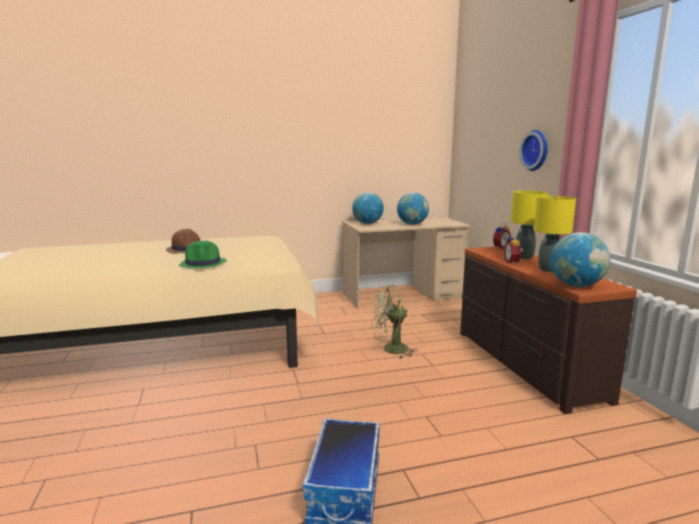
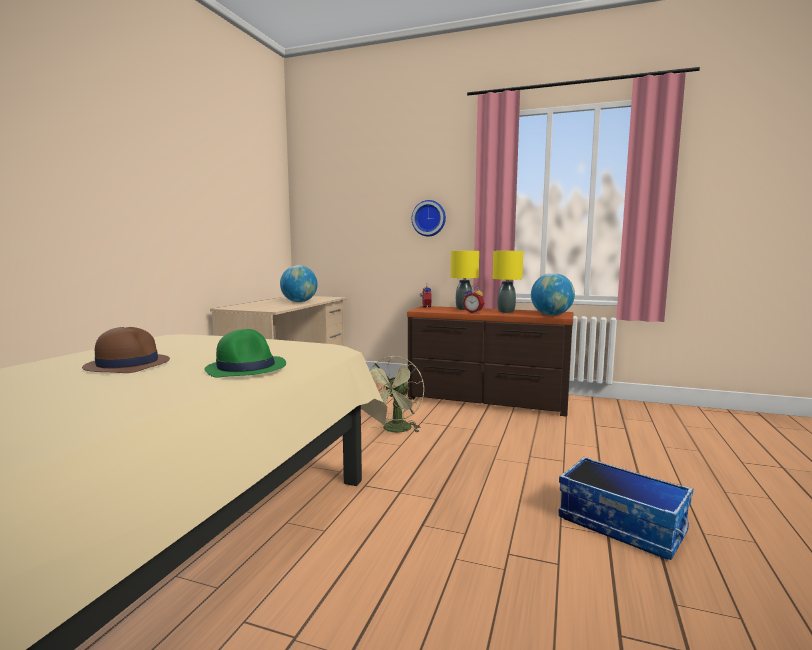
camera: 55 degrees left, 5 degrees down
(367, 223) = (253, 307): globe -> none

